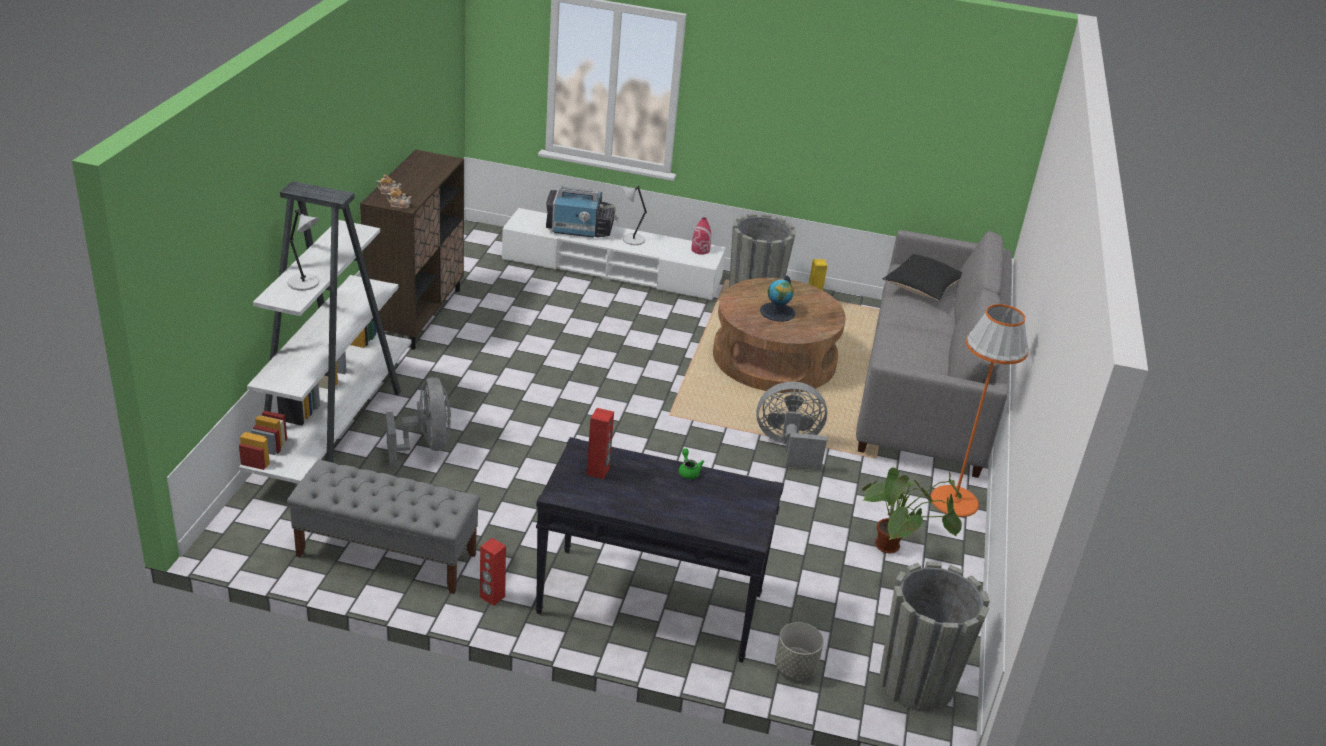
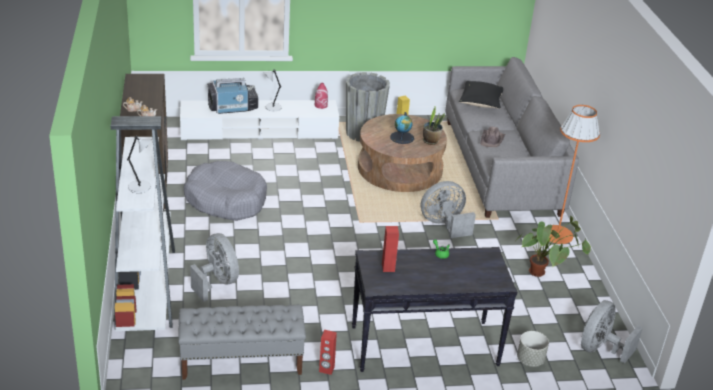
camera: 20 degrees left, 0 degrees up
(509, 345) = (226, 200): none -> grey dog bed
(816, 325) = (431, 141): none -> potted plant
(904, 341) = (492, 139): none -> brown hat
(916, 683) = (600, 349): grey planter -> grey fan

